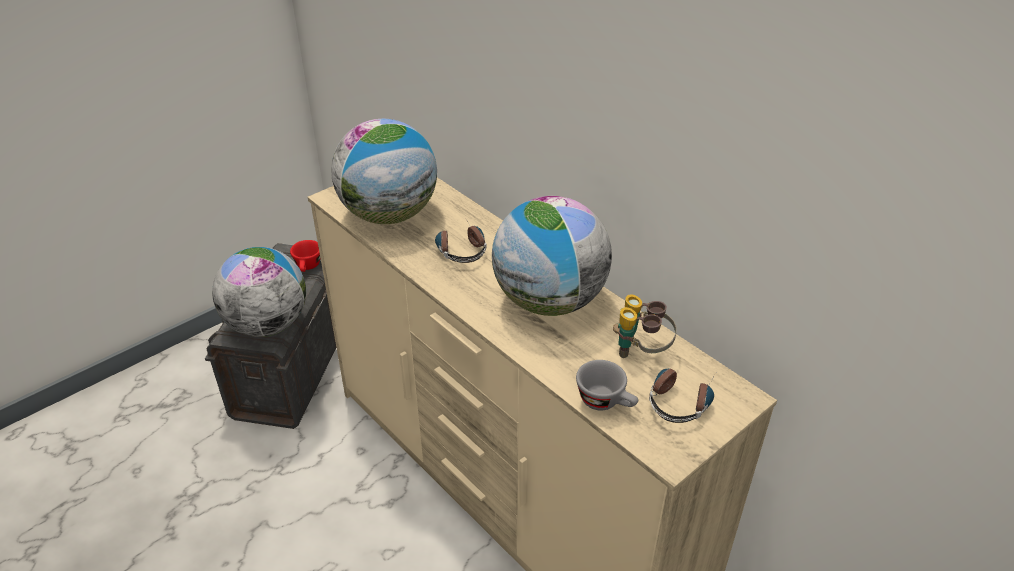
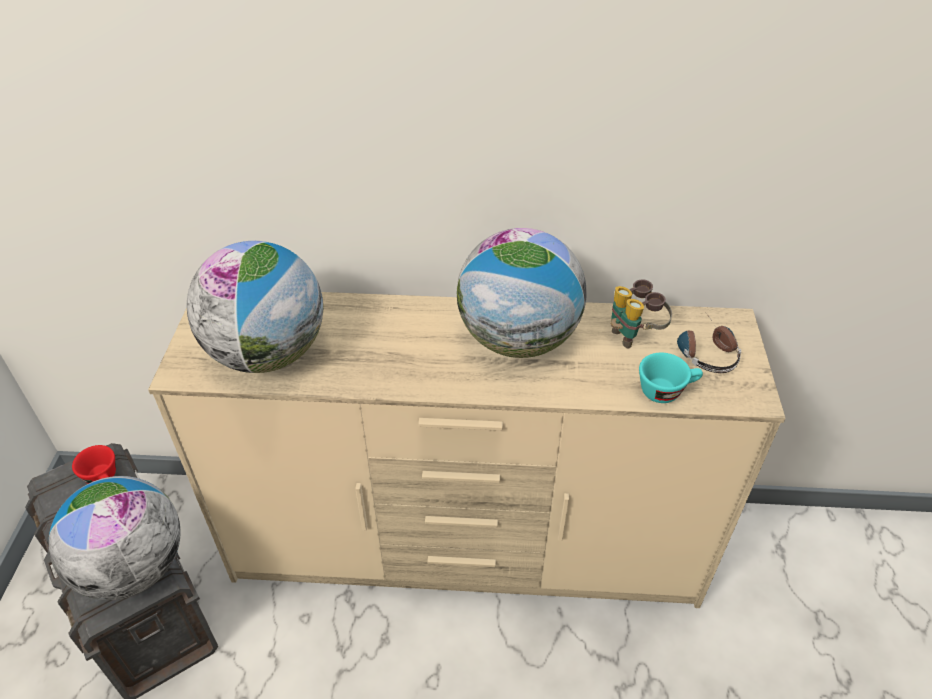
camera: 45 degrees left, 5 degrees up
(460, 247) = (381, 342): headphones -> none
(606, 402) = (666, 390): grey cup -> turquoise cup

